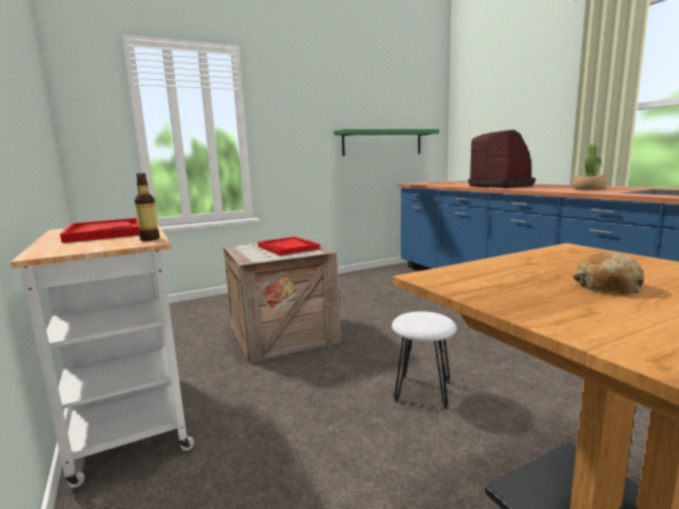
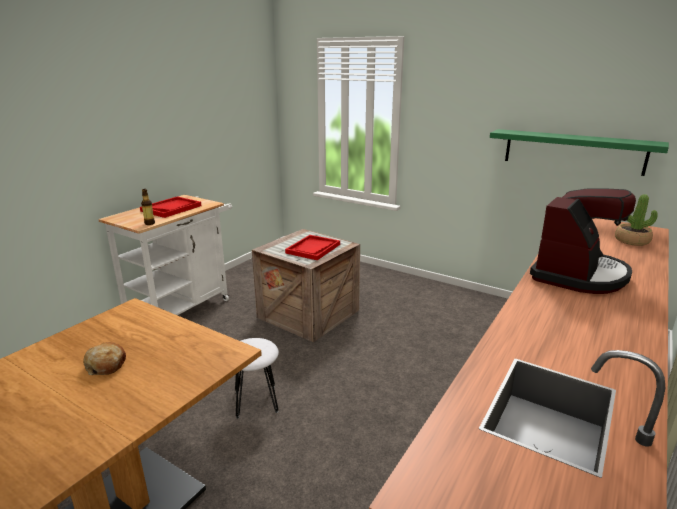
camera: 60 degrees right, 10 degrees up
(589, 188) = (575, 336): potted plant -> potted plant (632, 241)

